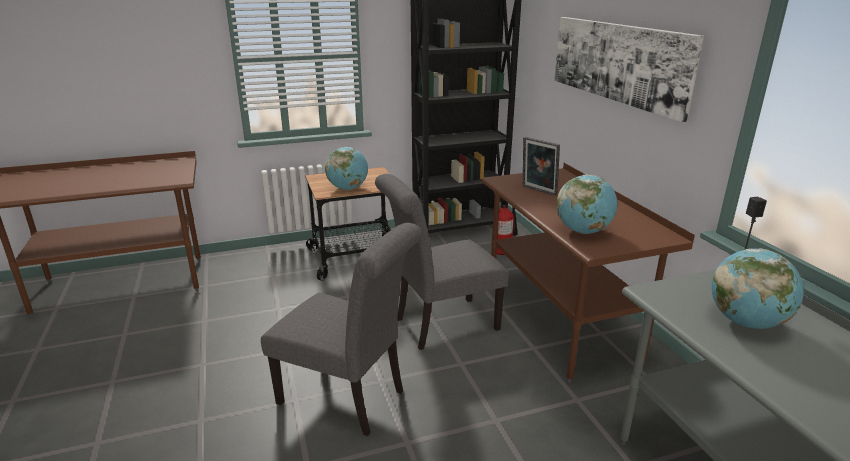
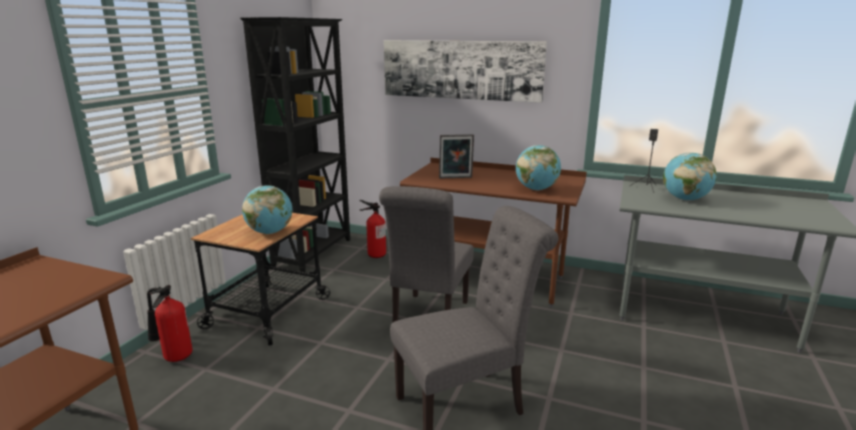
camera: 50 degrees left, 5 degrees down
(271, 259) = (173, 358): none -> fire extinguisher

